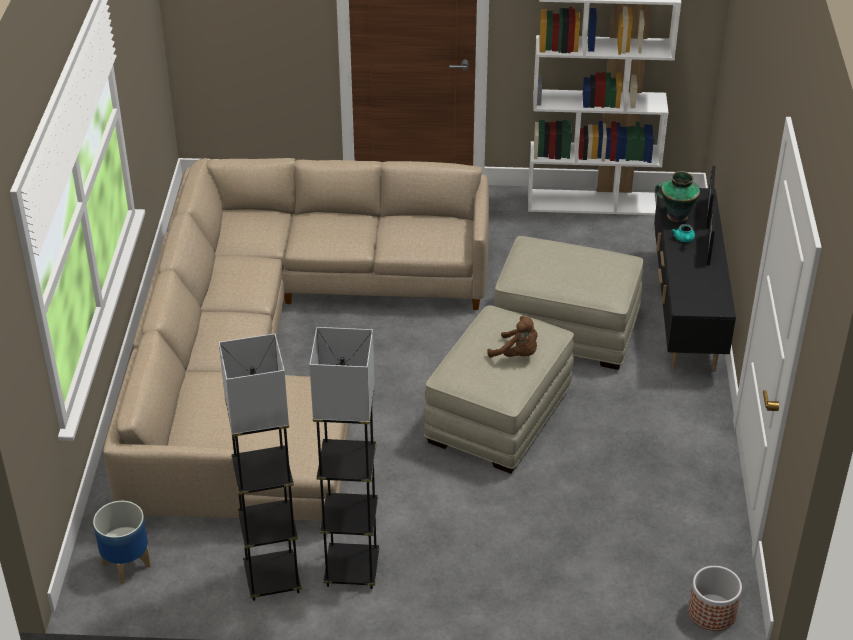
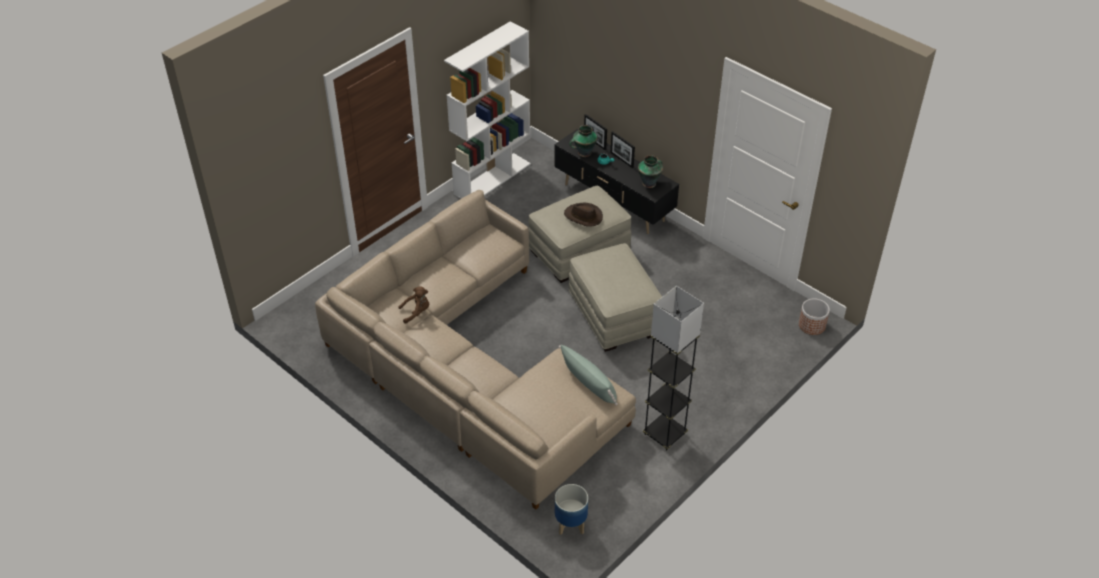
camera: 50 degrees left, 5 degrees up
(272, 579) = (641, 469): grey floor lamp -> none
(305, 432) = (589, 384): none -> green pillow
(517, 354) = (623, 271): brown plush toy -> brown plush toy (416, 312)
(567, 274) = (583, 216): none -> brown hat
(700, 293) = (649, 183): none -> vase

